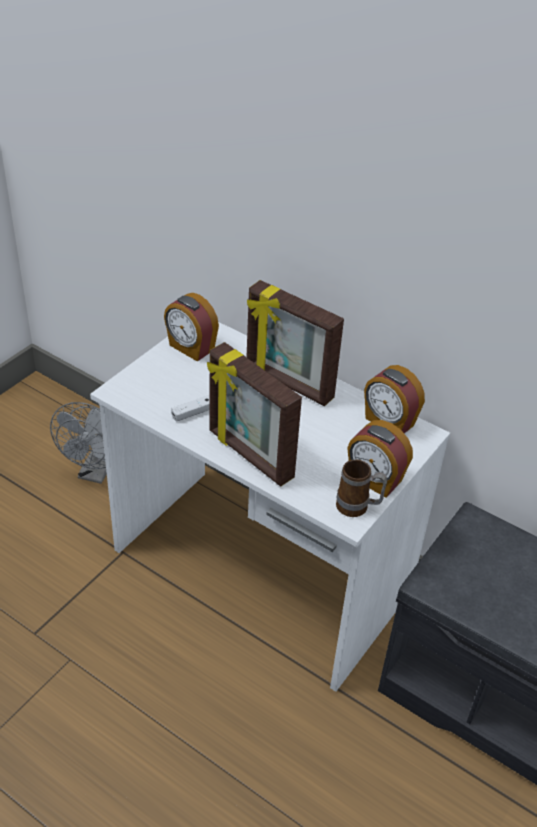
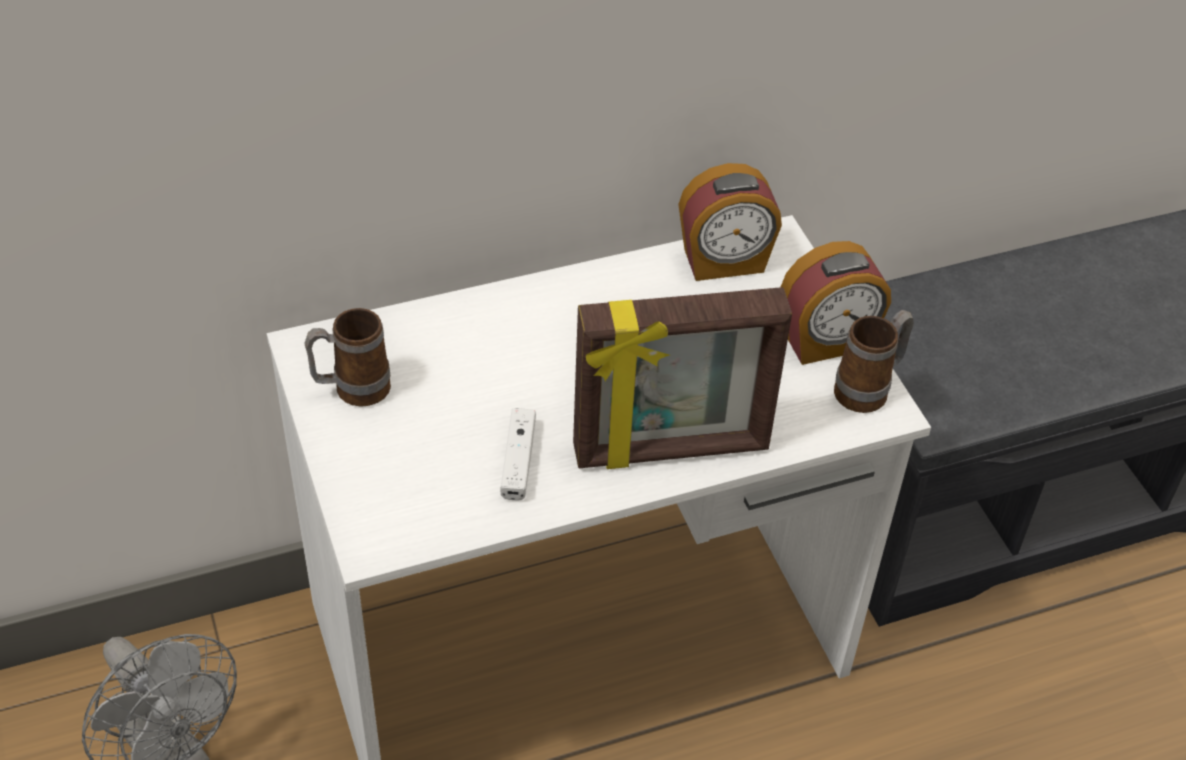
camera: 55 degrees left, 5 degrees up
(191, 348) = (351, 390): alarm clock -> mug
(288, 383) = (547, 321): picture frame -> none

